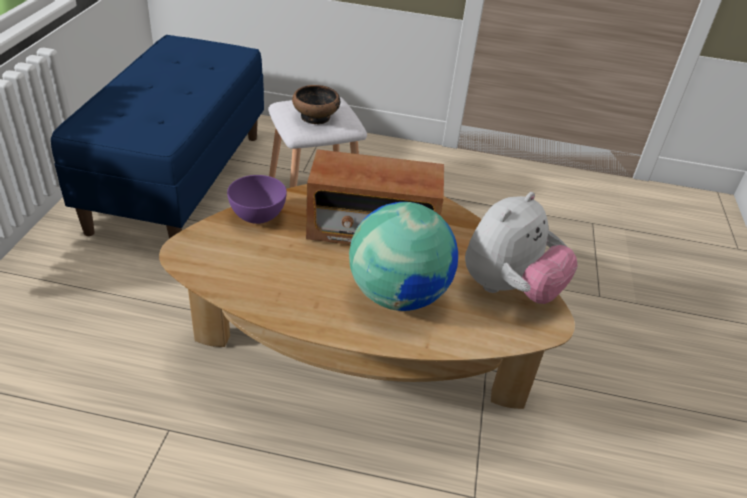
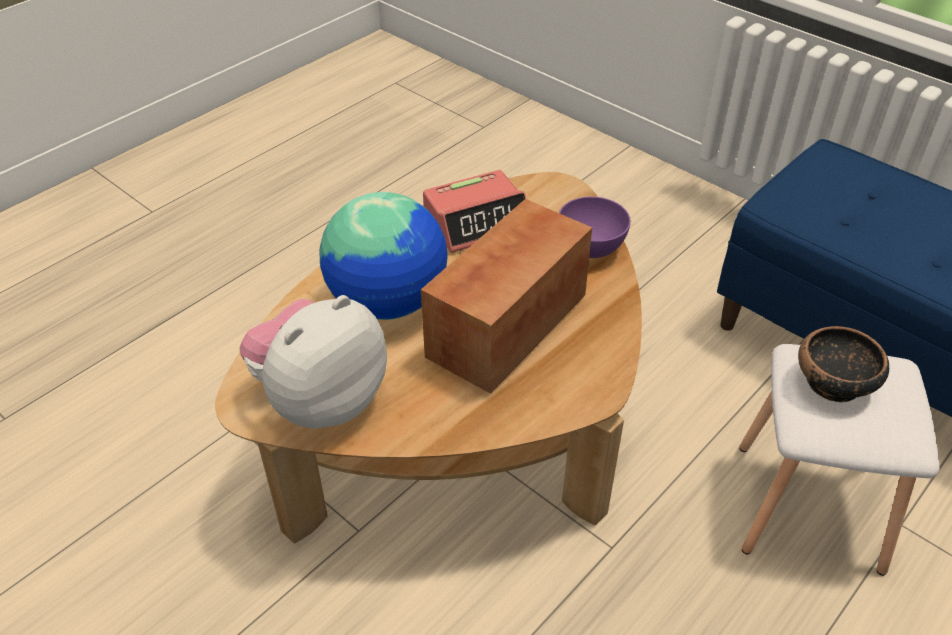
camera: 125 degrees right, 5 degrees up
(264, 282) = (477, 221): none -> alarm clock
(509, 289) = (321, 399): plush toy -> plush toy turned 60 degrees clockwise

